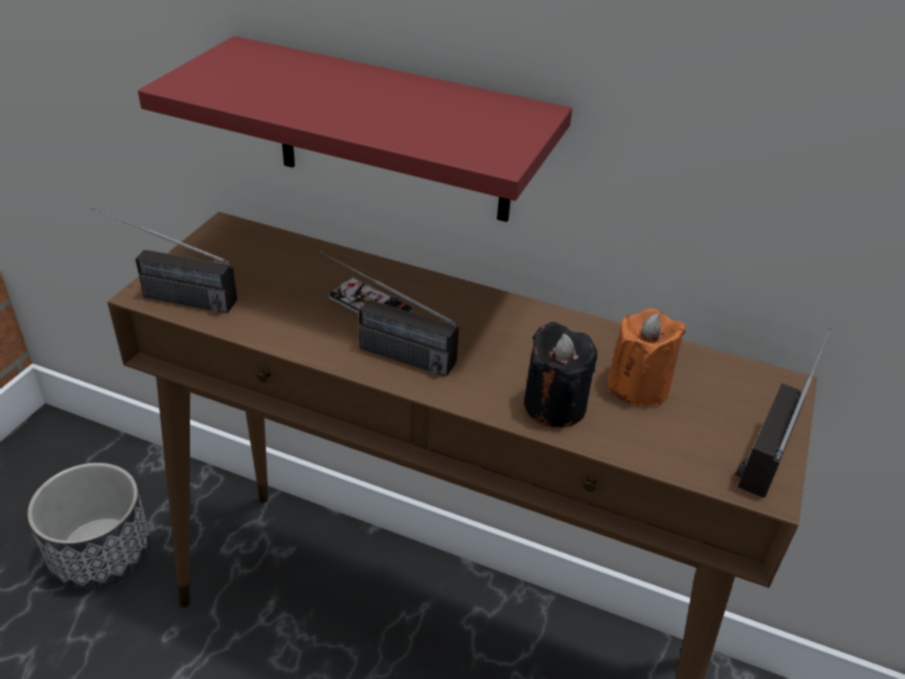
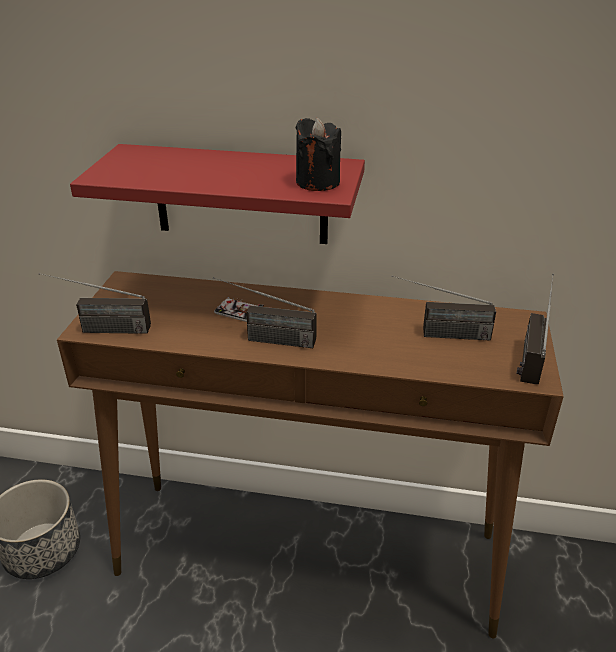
camera: 10 degrees left, 5 degrees down
(554, 405) = (389, 354): black candle -> black candle (317, 182)
(638, 386) = (438, 334): orange candle -> radio

